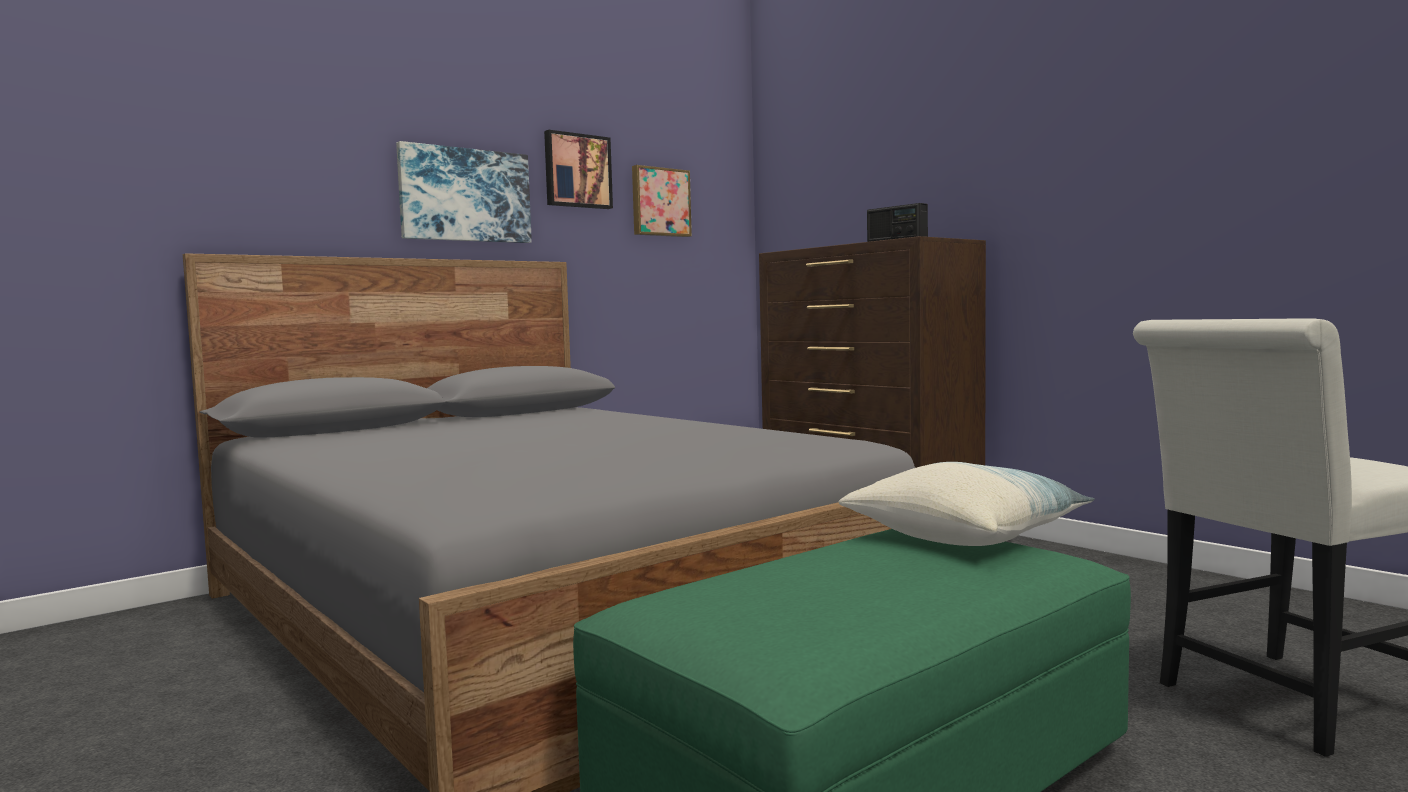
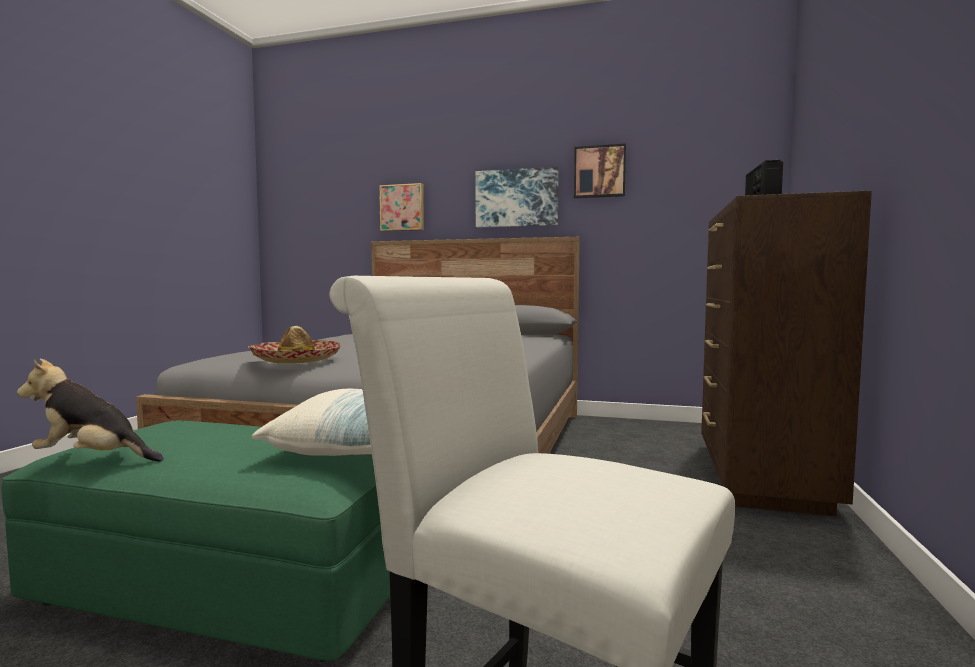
camera: 55 degrees right, 0 degrees up
(623, 470) = (295, 360): none -> hat
(660, 202) = (675, 186): picture -> picture (402, 208)
(864, 638) = (93, 459): none -> plush toy

